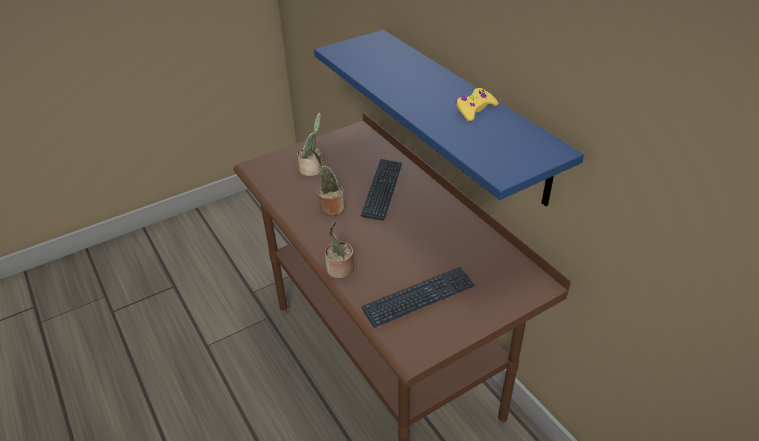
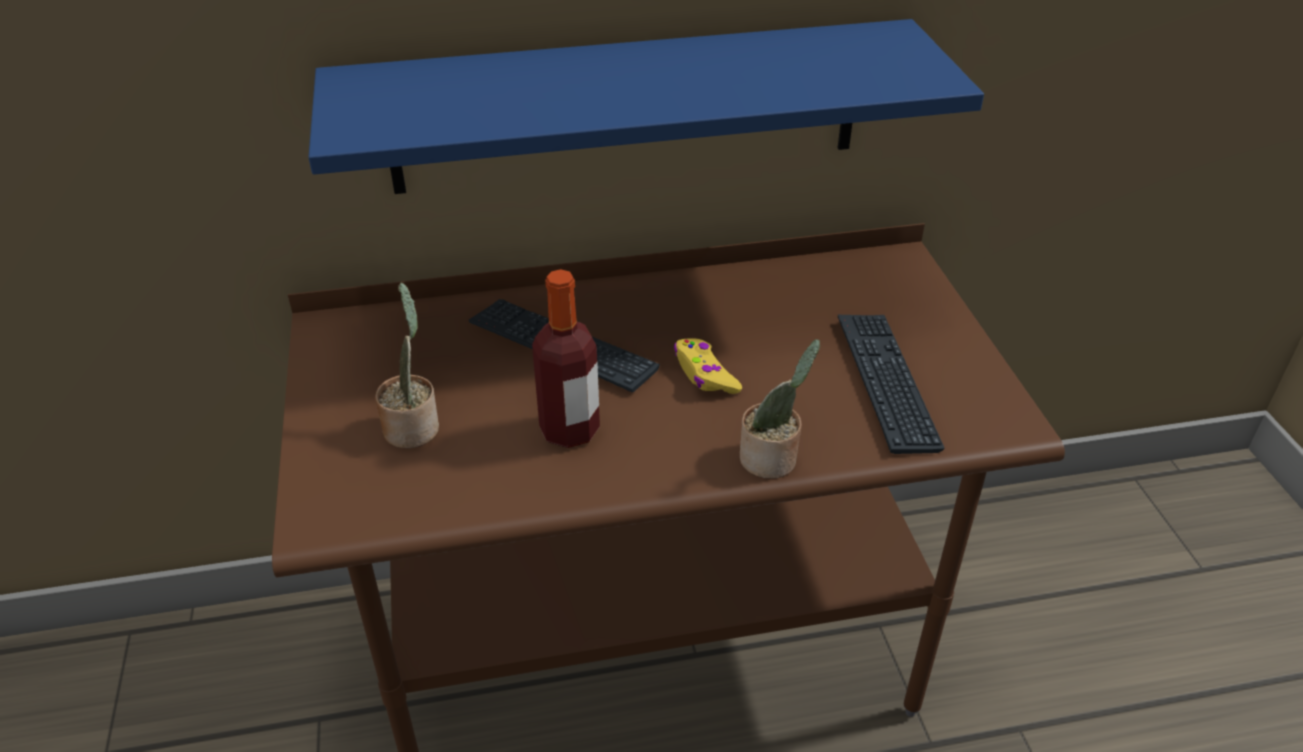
camera: 70 degrees left, 0 degrees up
(330, 207) = (569, 430): potted plant -> bottle
(474, 109) = (731, 56): yellow game controller -> yellow game controller (705, 374)

